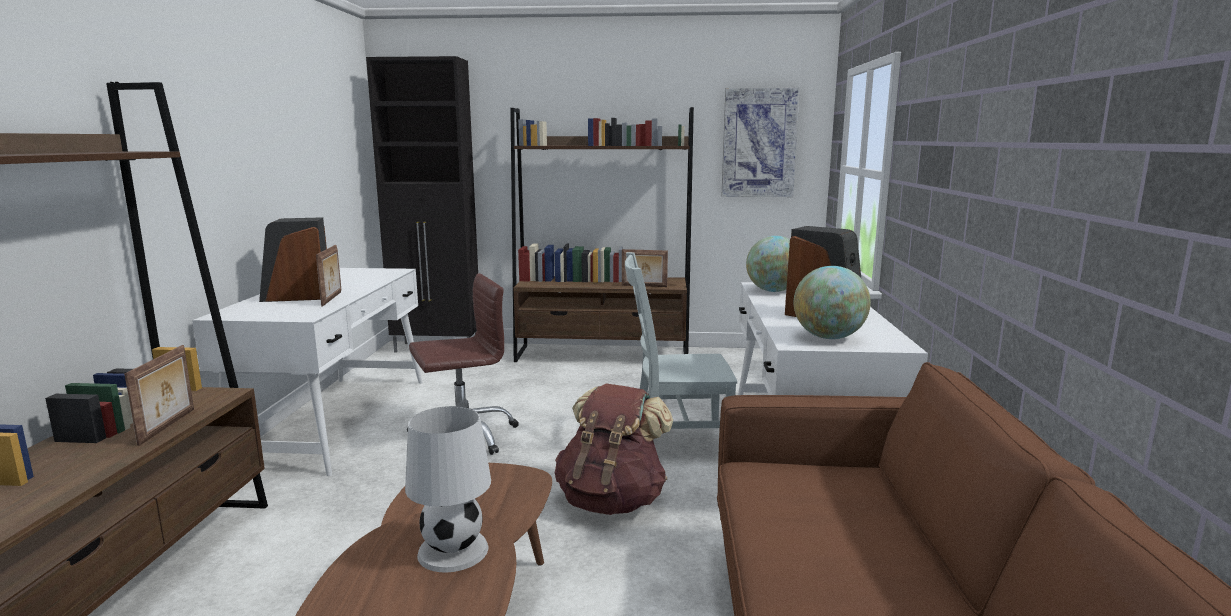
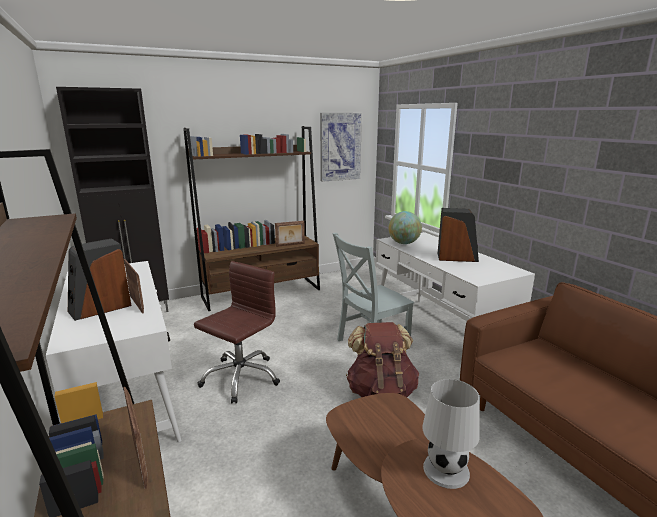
camera: 30 degrees left, 5 degrees up
(828, 337) = (483, 272): globe -> none

